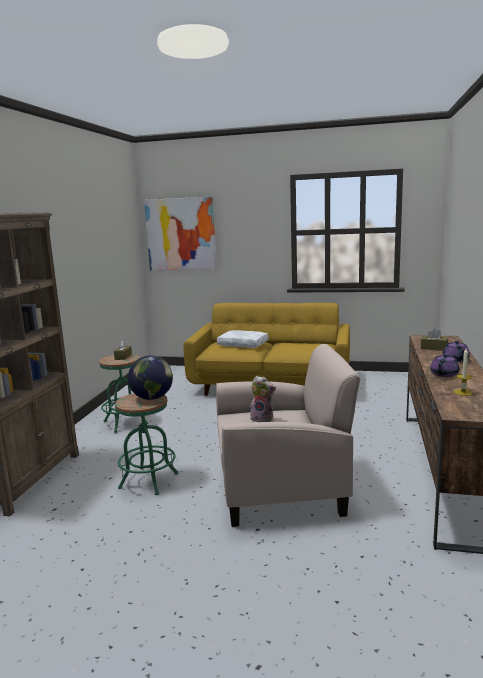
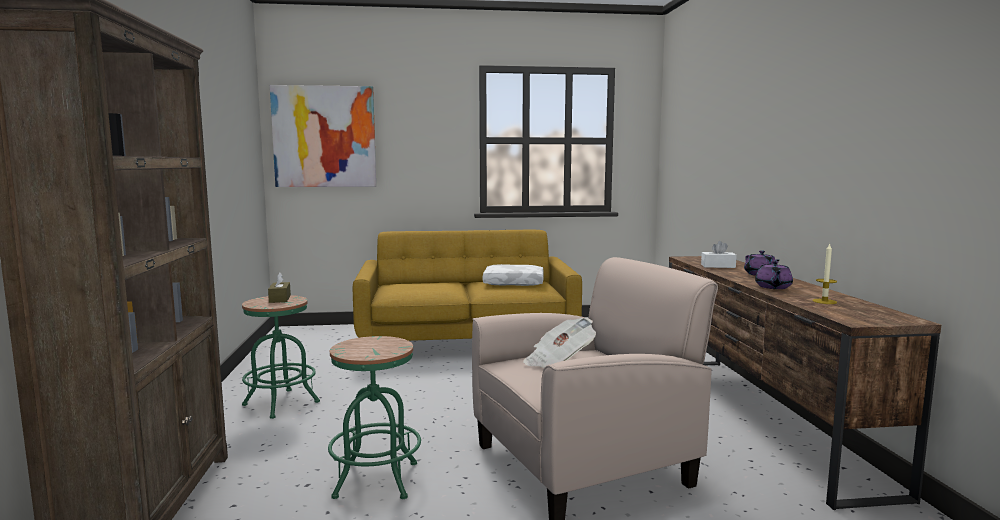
camera: 20 degrees left, 5 degrees down
(152, 398) = (387, 343): globe -> none
(243, 344) = (431, 285): white pillow -> white pillow (514, 283)
(263, 418) = (558, 361): plush toy -> newspaper
(434, 348) = (718, 266): brown tissue box -> white tissue box

